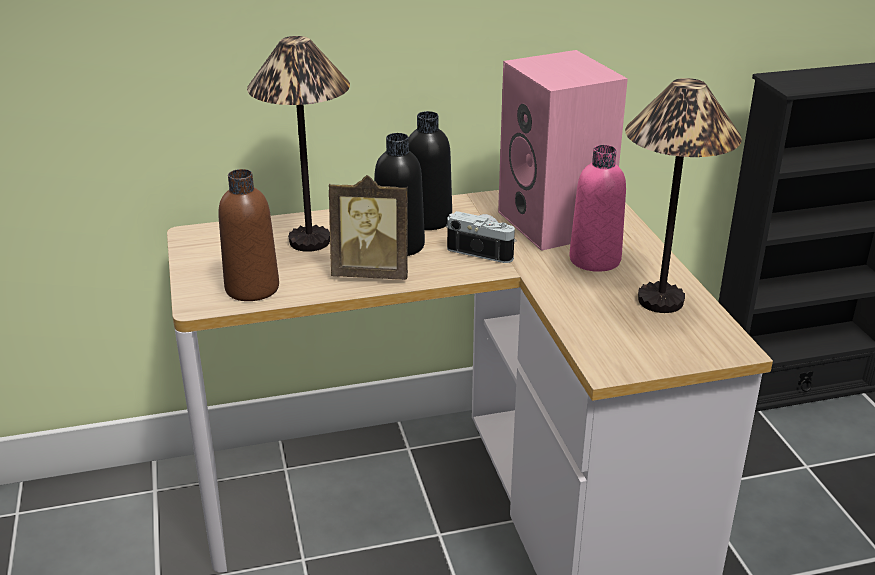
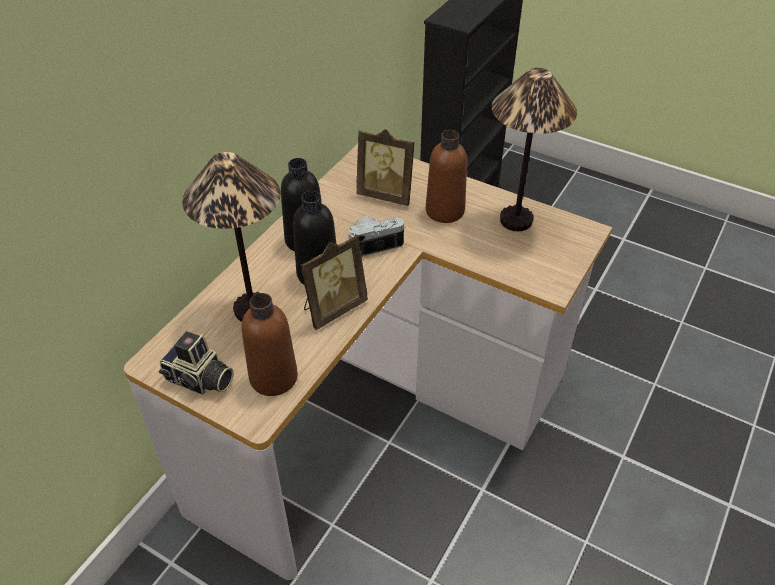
camera: 45 degrees left, 15 degrees up
(202, 261) = (199, 380): none -> camera
(557, 223) = (386, 194): pink speaker -> picture frame
(595, 260) = (445, 211): pink bottle -> brown bottle

